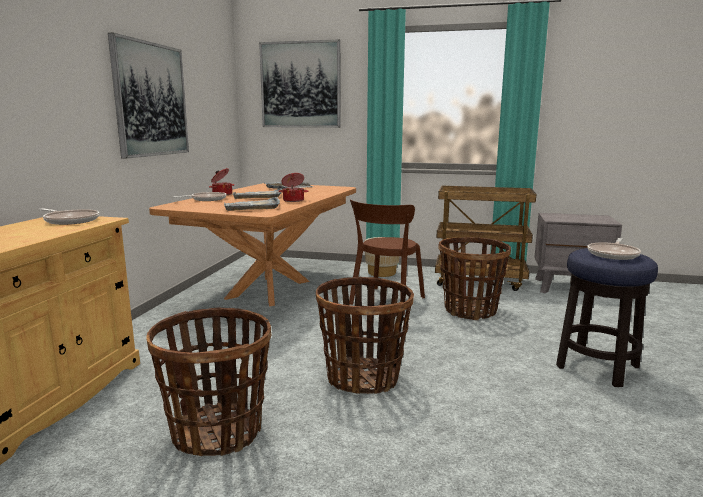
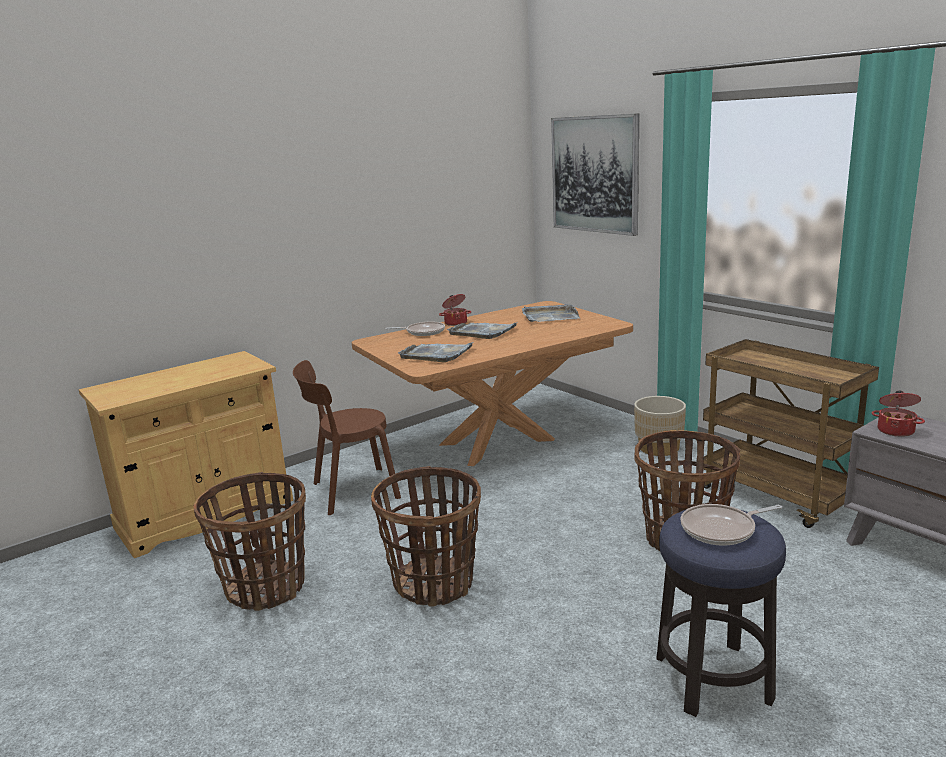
camera: 40 degrees right, 5 degrees up
(70, 220) = (233, 364): frying pan -> none
(151, 100) = (373, 221): picture -> none
(293, 200) = (499, 347): cooking pot -> cooking pot (896, 430)
(385, 301) = (597, 494): brown chair -> brown chair (351, 491)

